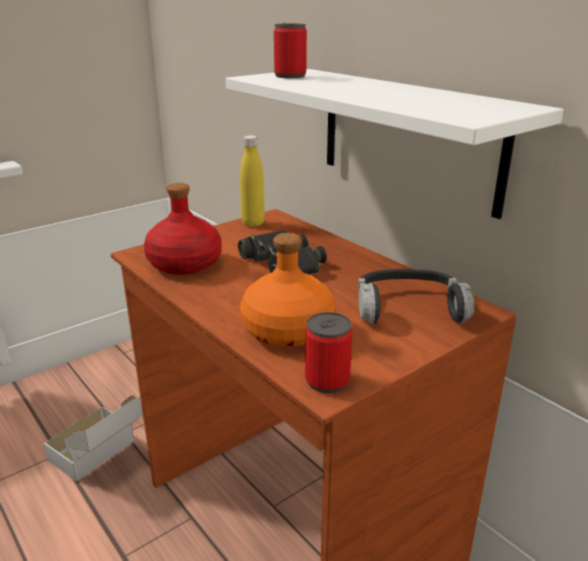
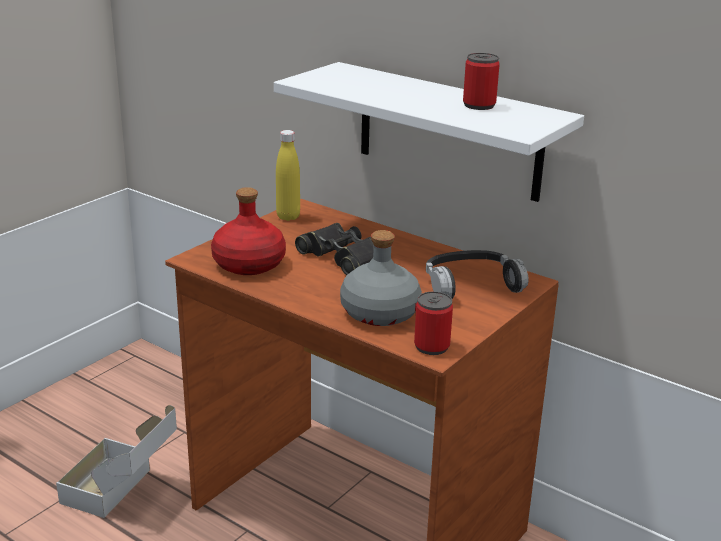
camera: 15 degrees left, 0 degrees up
(286, 329) = (379, 313): orange bottle -> grey bottle
(290, 76) = (334, 77): can -> can (479, 105)

